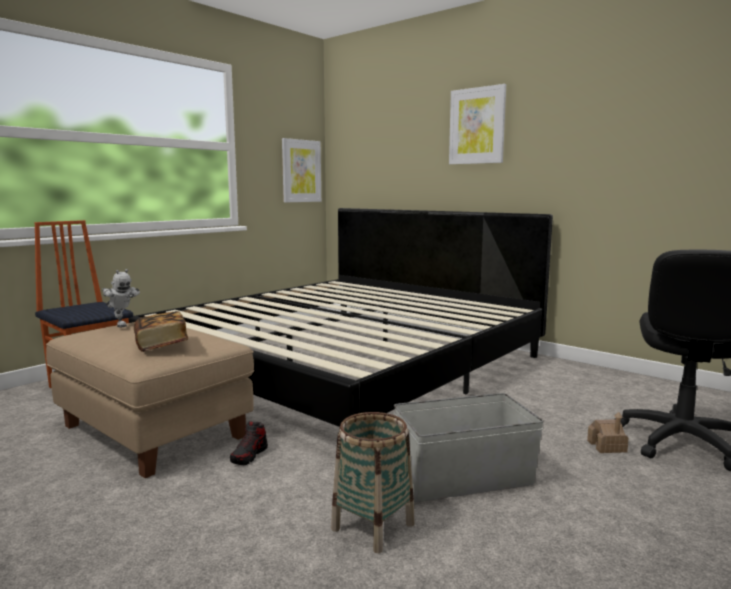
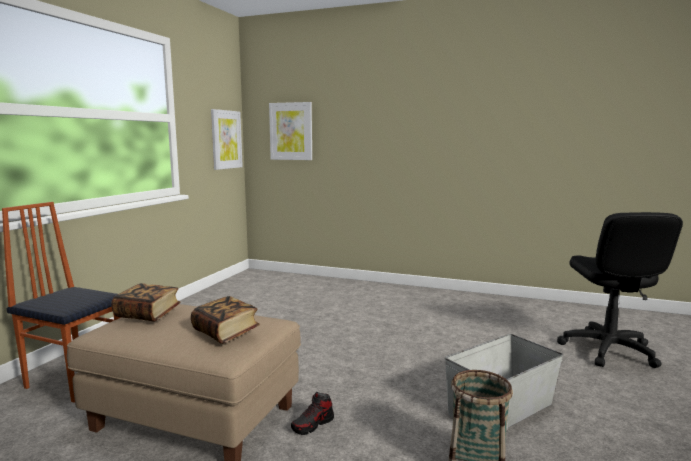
camera: 20 degrees left, 0 degrees up
(121, 325) = (148, 314): toy robot -> book
(249, 455) = (313, 425): shoe -> shoe turned 45 degrees clockwise
(346, 363) = (313, 318): bed -> none
(477, 126) = (396, 105): picture -> picture (291, 131)
(607, 446) = (568, 362): toy house -> none

